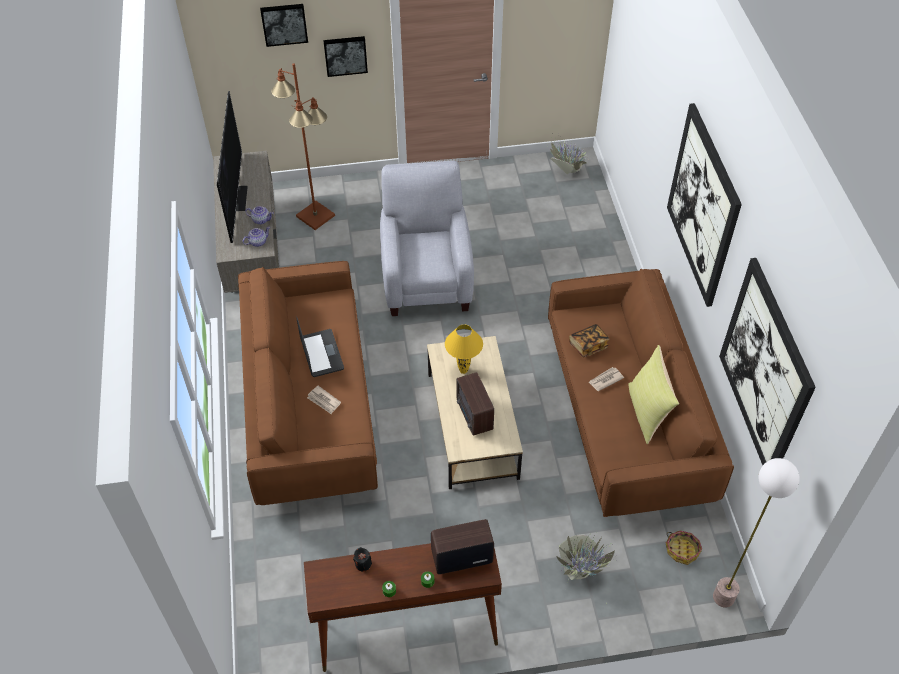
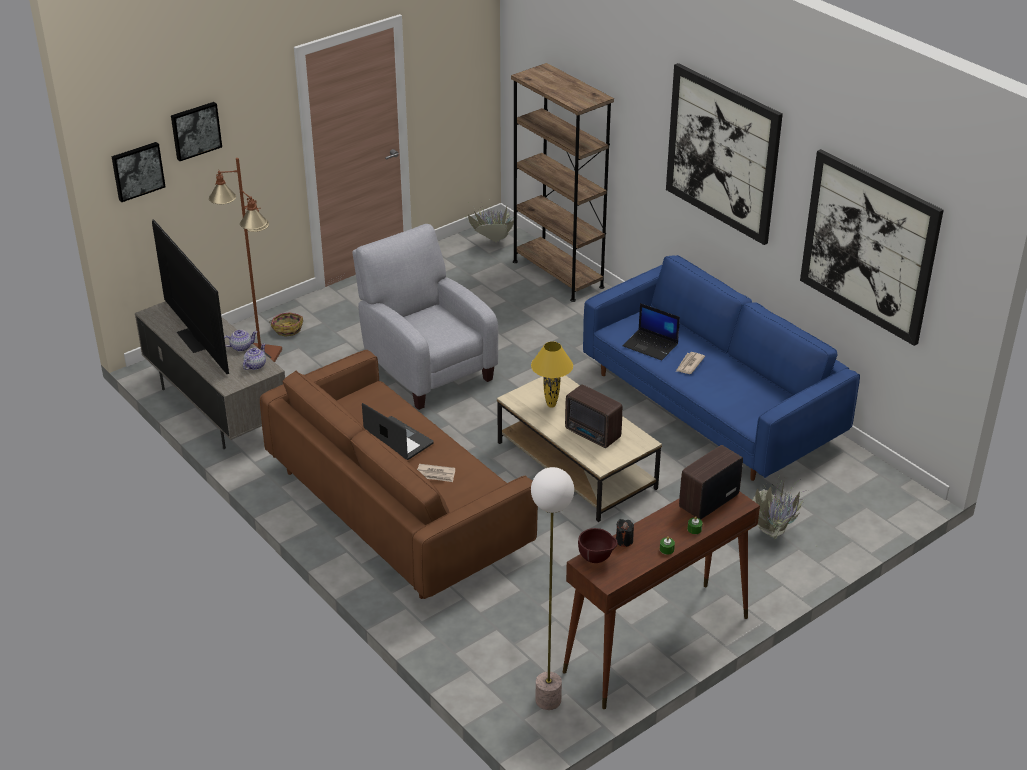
camera: 30 degrees left, 15 degrees down
(327, 572) = (597, 559): none -> brown bowl
(345, 55) = (257, 156): picture -> picture (137, 171)
(588, 345) = (651, 345): book -> laptop
(596, 225) = (558, 274): none -> brown bookcase
(625, 415) = (711, 406): brown sofa -> blue sofa
(648, 412) = (746, 374): yellow pillow -> none
(682, 550) = (845, 483): basket -> basket (287, 328)
(723, 597) = (907, 503): floor lamp -> floor lamp (548, 700)

